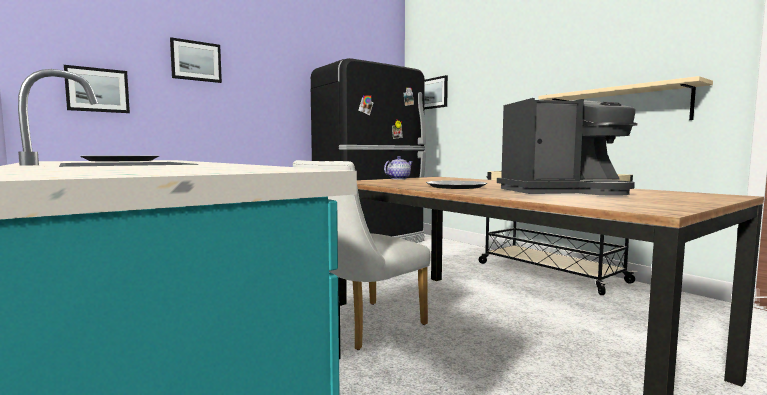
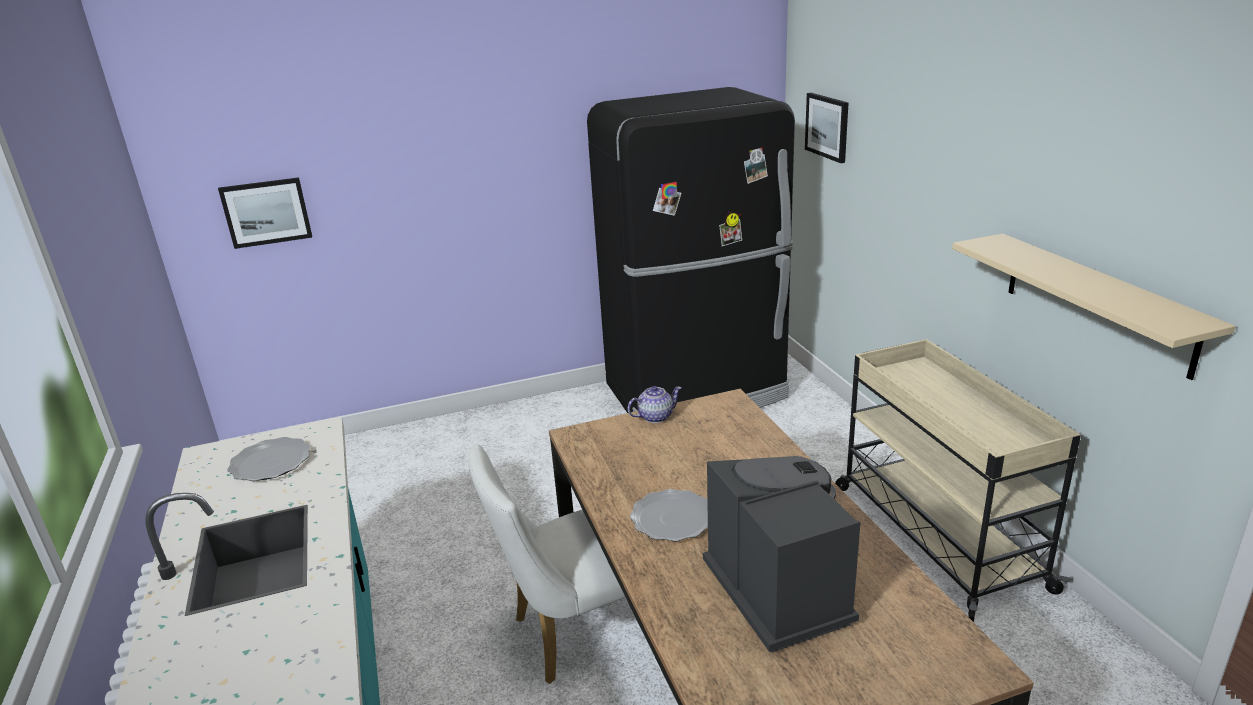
camera: 20 degrees right, 20 degrees up
(196, 61) = (394, 137): picture -> none
(563, 192) = (779, 590): coffee machine -> coffee machine turned 120 degrees counterclockwise

